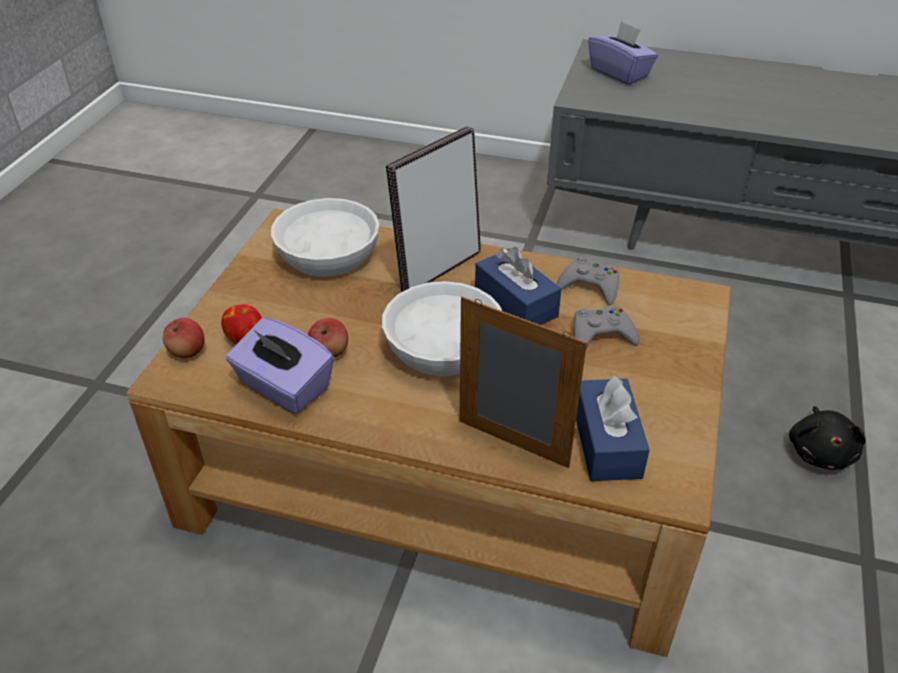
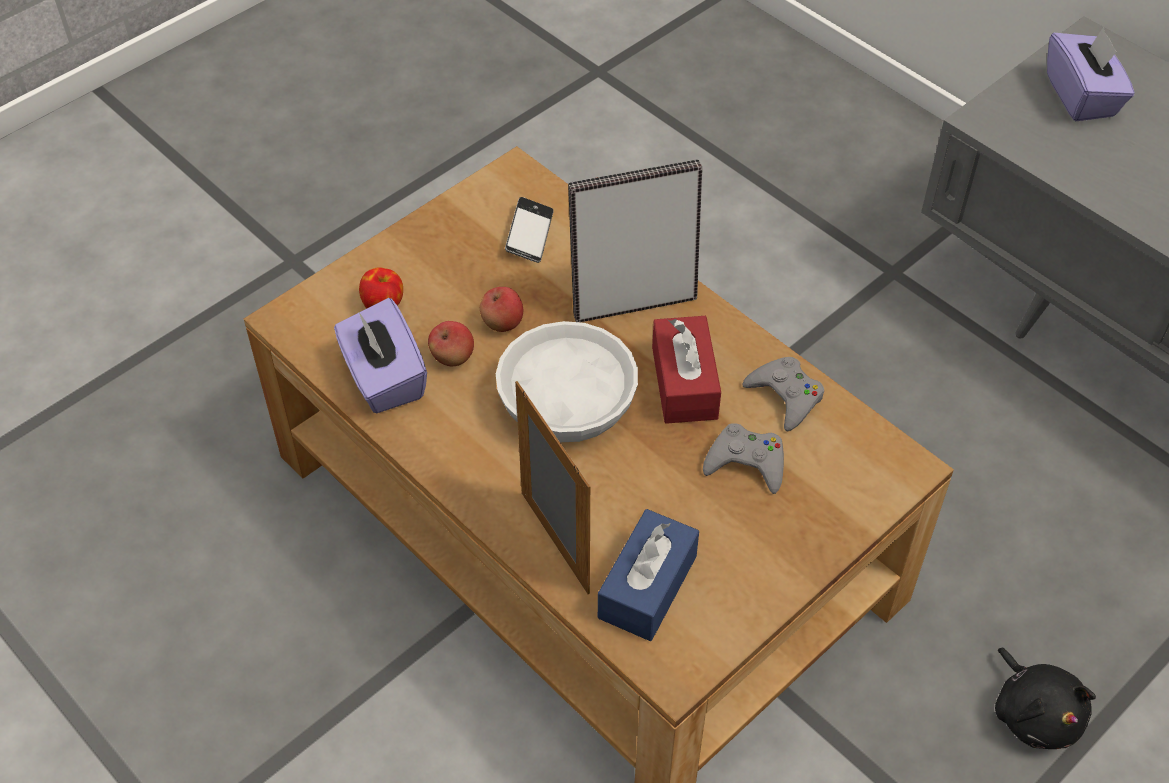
camera: 30 degrees right, 10 degrees up
(187, 352) = (321, 297): apple -> apple (502, 323)
(327, 255) = (529, 235): white bowl -> phone
(516, 303) = (684, 382): blue tissue box -> red tissue box
(820, 452) = (1035, 713): black plush toy -> black plush toy turned 60 degrees counterclockwise

